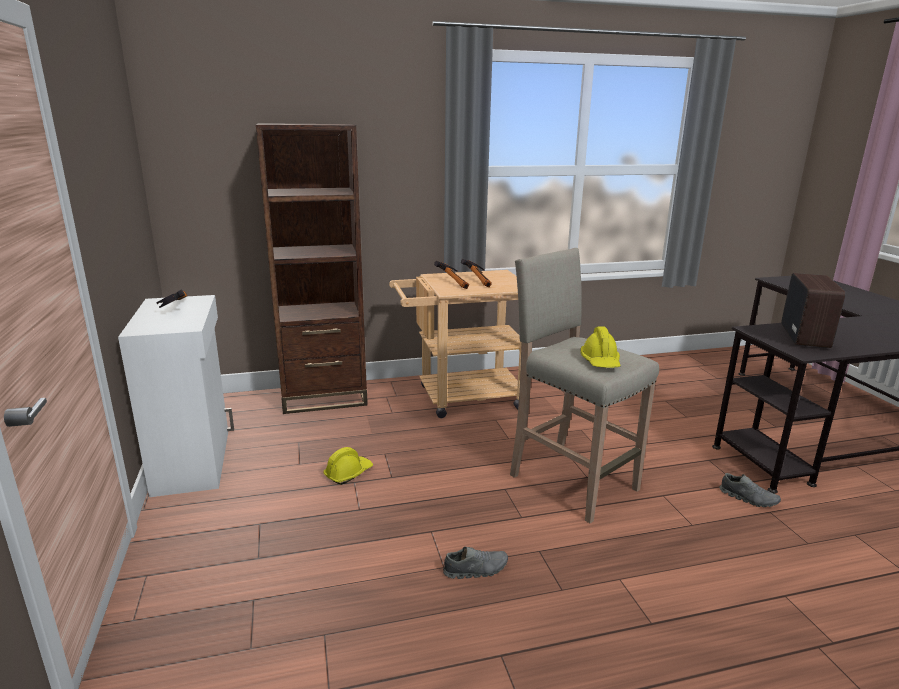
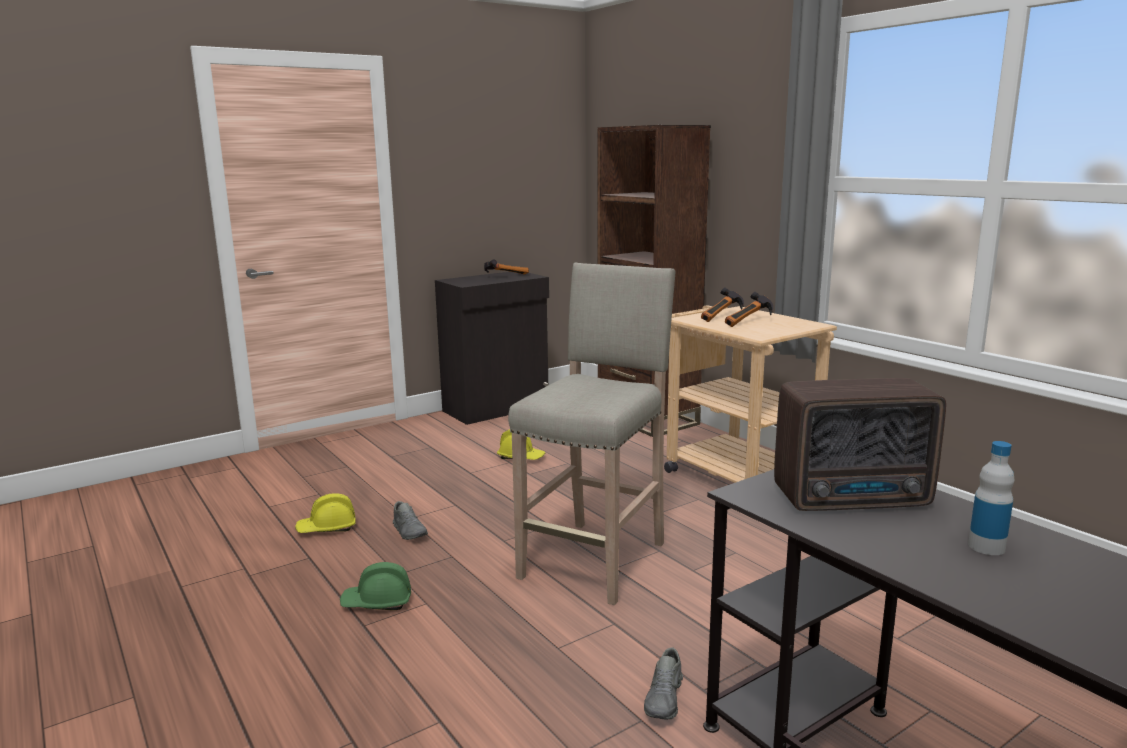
camera: 70 degrees right, 5 degrees down
(194, 460) = (497, 408): white cabinet -> black cabinet
(600, 362) = (569, 395): yellow hard hat -> yellow hard hat (327, 528)
(612, 609) = (377, 602): none -> green hard hat
(853, 331) = (986, 547): none -> bottle

